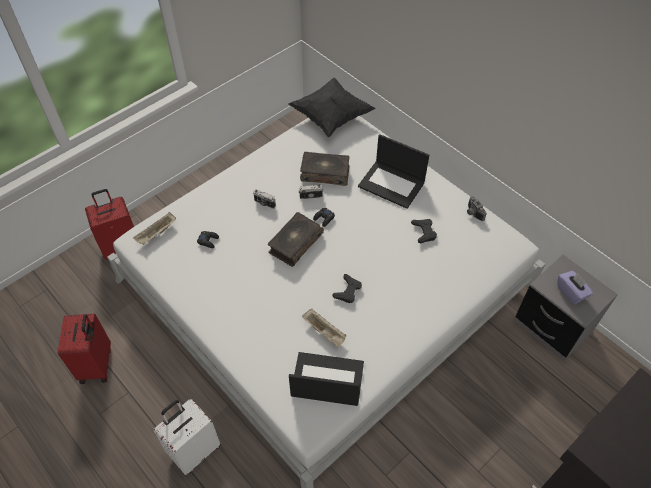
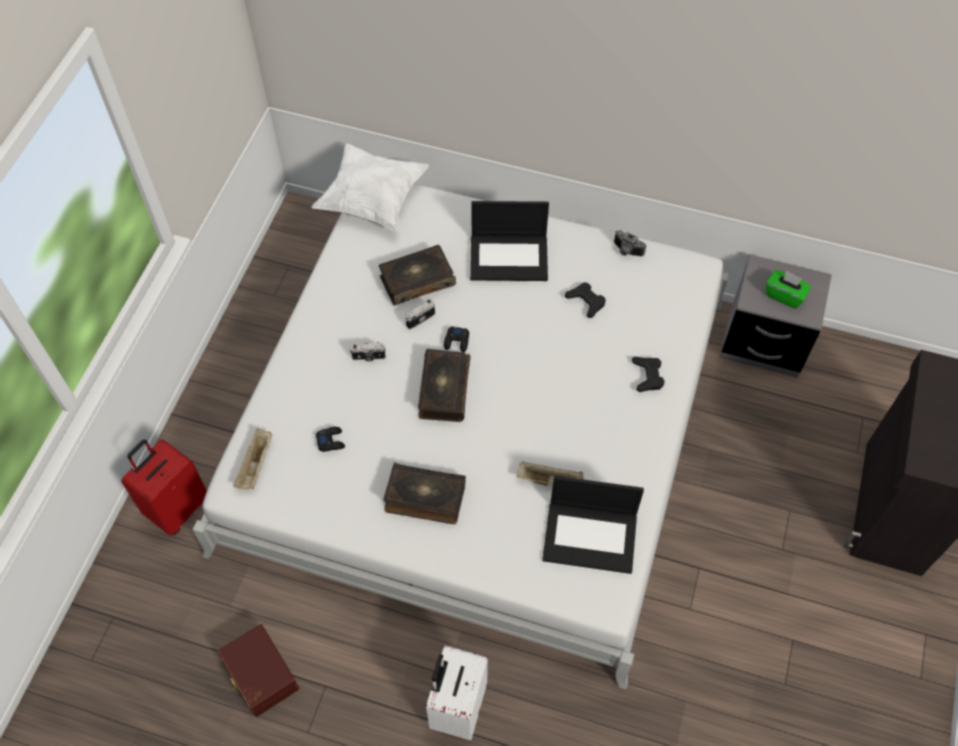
camera: 30 degrees left, 5 degrees up
(97, 365) = (259, 675): red suitcase -> brown storage box
(239, 301) = (425, 498): none -> book
(326, 380) = (591, 536): laptop -> laptop turned 150 degrees counterclockwise
(331, 117) = (372, 200): black pillow -> white pillow
(348, 291) = (545, 418): black game controller -> black game controller (647, 376)
(571, 292) = (784, 295): purple tissue box -> green tissue box

